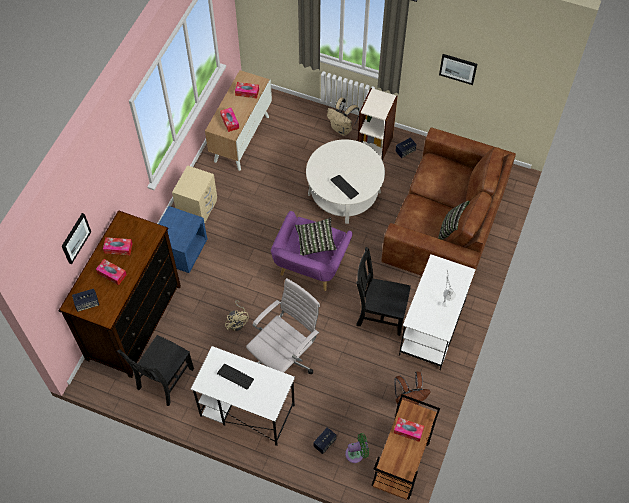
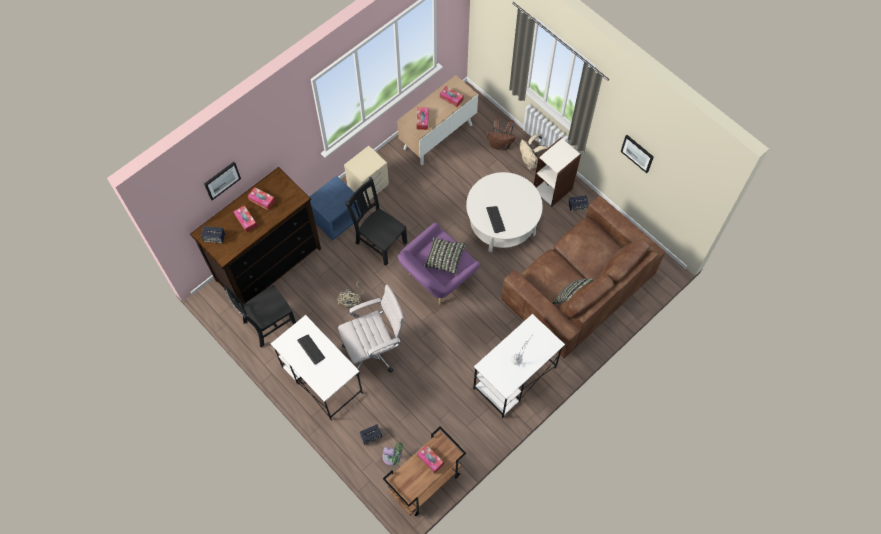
camera: 25 degrees right, 5 degrees up
(379, 314) = (476, 345): black chair -> black chair (380, 241)
(408, 400) = (460, 432): brown backpack -> brown backpack (500, 144)

